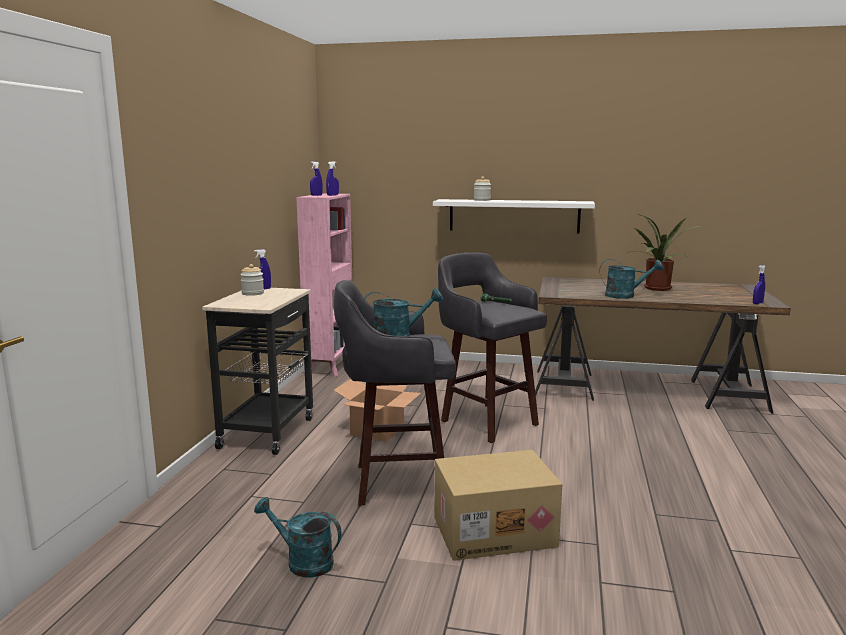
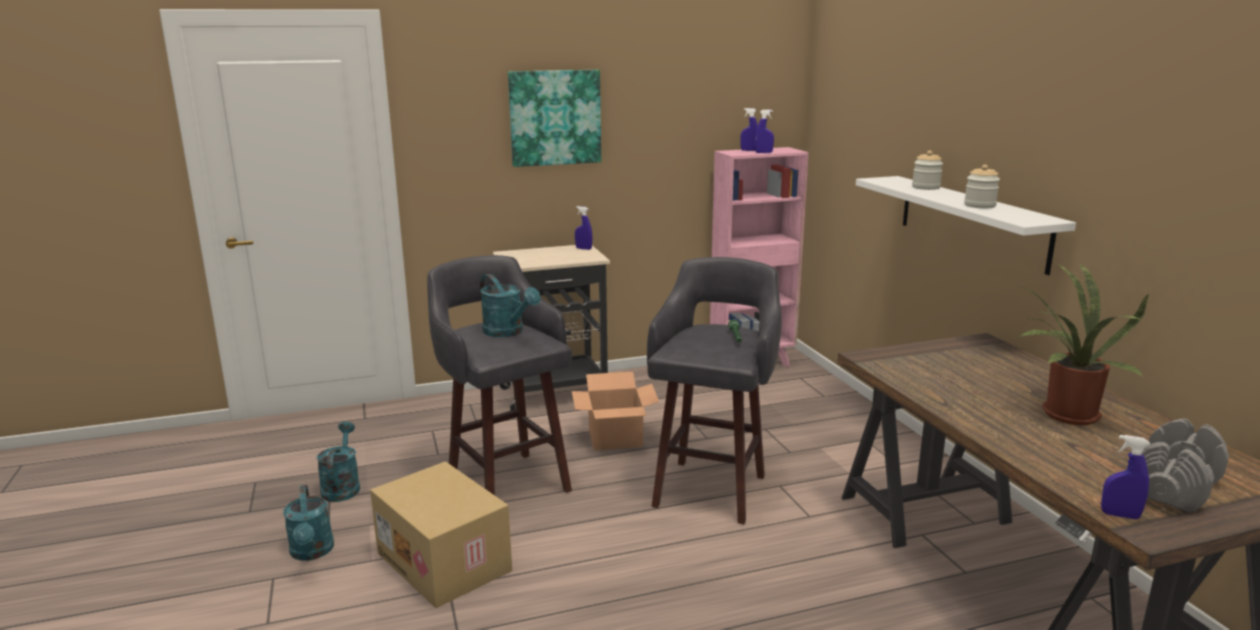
camera: 60 degrees right, 5 degrees up
(222, 168) = (555, 117): none -> picture
(252, 293) = (561, 250): jar -> jar (979, 205)
(625, 296) = (954, 400): turquoise watering can -> turquoise watering can (312, 552)
(734, 294) = (1173, 486): none -> grey dumbbell

